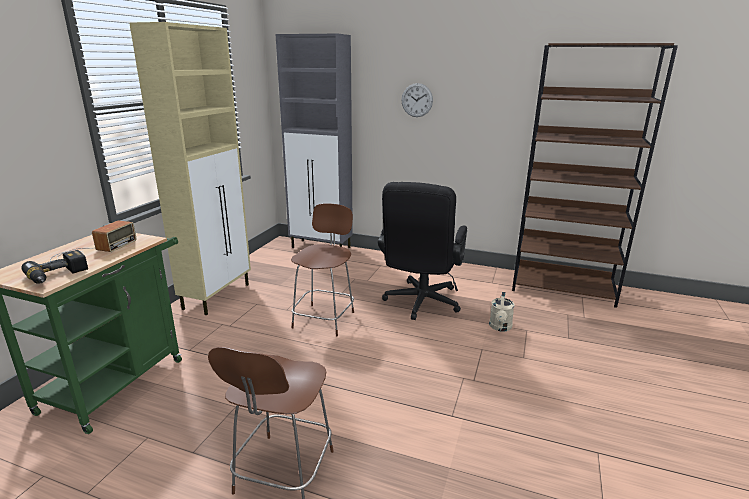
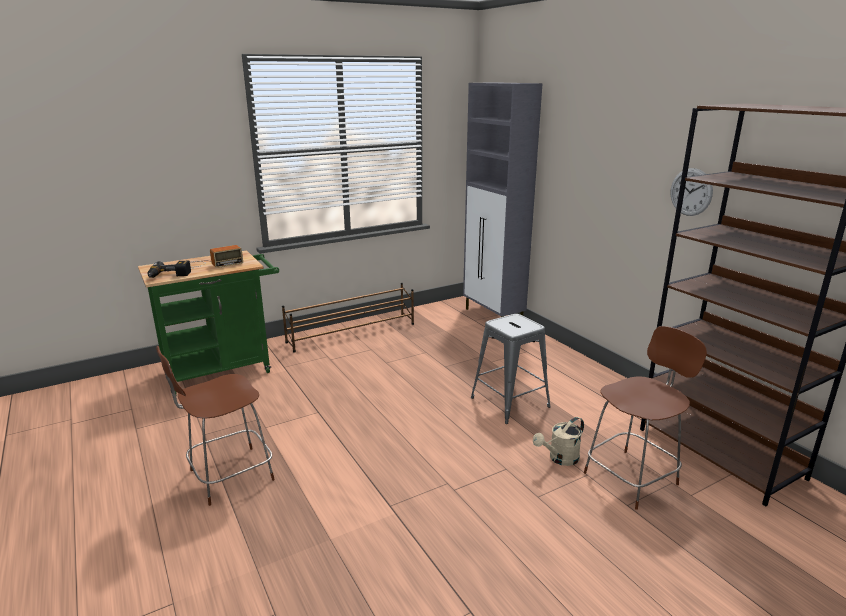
camera: 40 degrees right, 0 degrees up
(218, 296) = (352, 333): beige cabinet -> brown shoe rack
(324, 318) = (405, 381): brown stool -> brown stool (633, 477)
(417, 100) = (596, 164): wall clock -> wall clock (691, 192)
(420, 304) = (510, 402): black office chair -> grey stool

